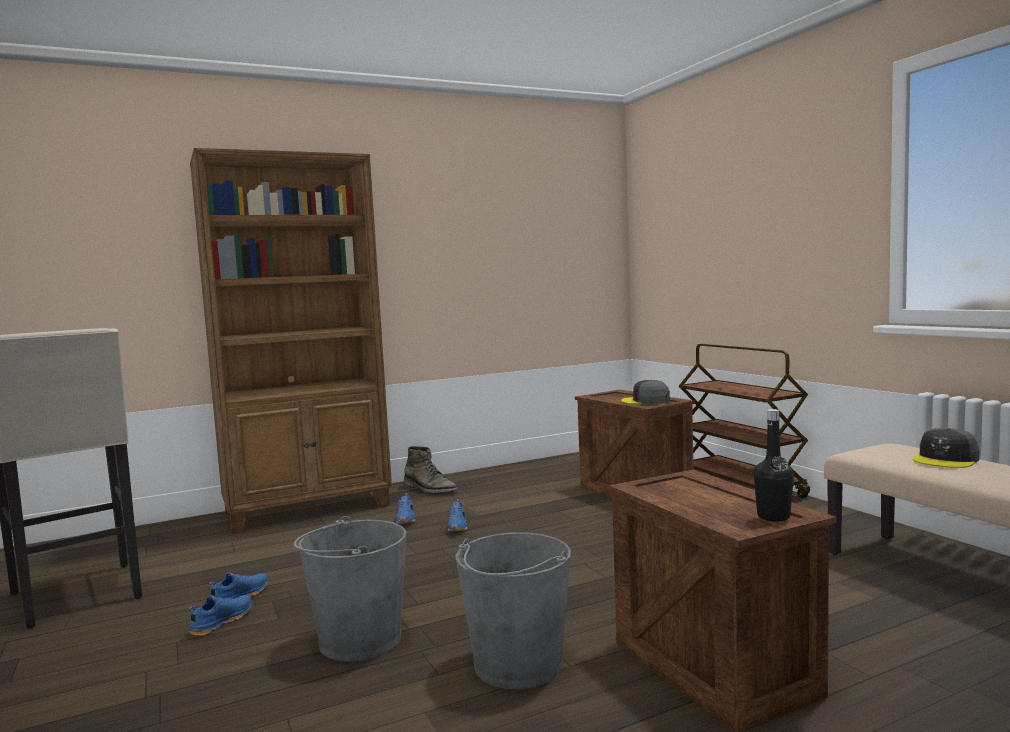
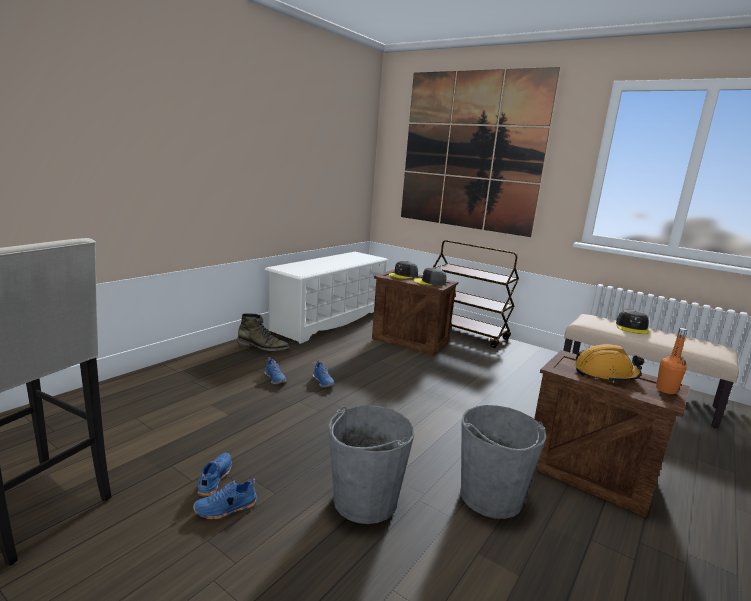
camera: 30 degrees left, 10 degrees up
(220, 622) = (226, 509): blue shoe -> blue shoe turned 120 degrees counterclockwise
(309, 509) = (176, 375): brown bookcase -> none
(546, 466) = (329, 321): none -> white shoe rack
(620, 395) = (403, 275): none -> grey cap
(705, 495) = (605, 374): none -> orange hard hat
(728, 211) = (470, 151): none -> picture
(773, 517) = (666, 390): black bottle -> orange bottle

